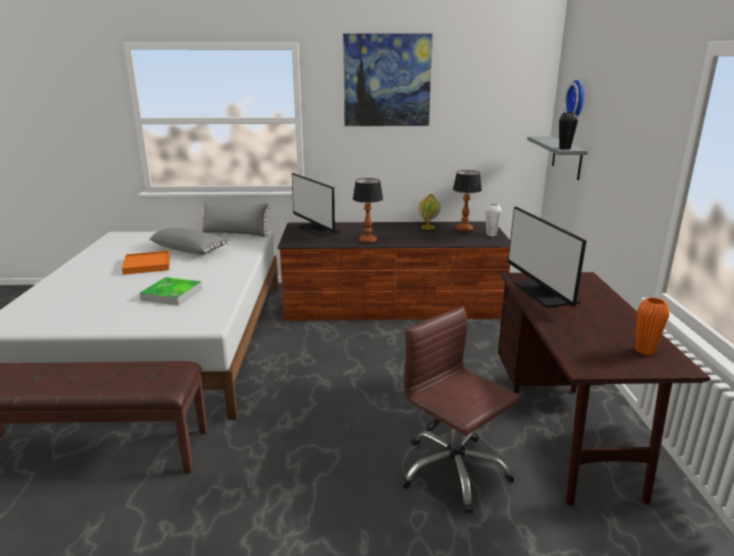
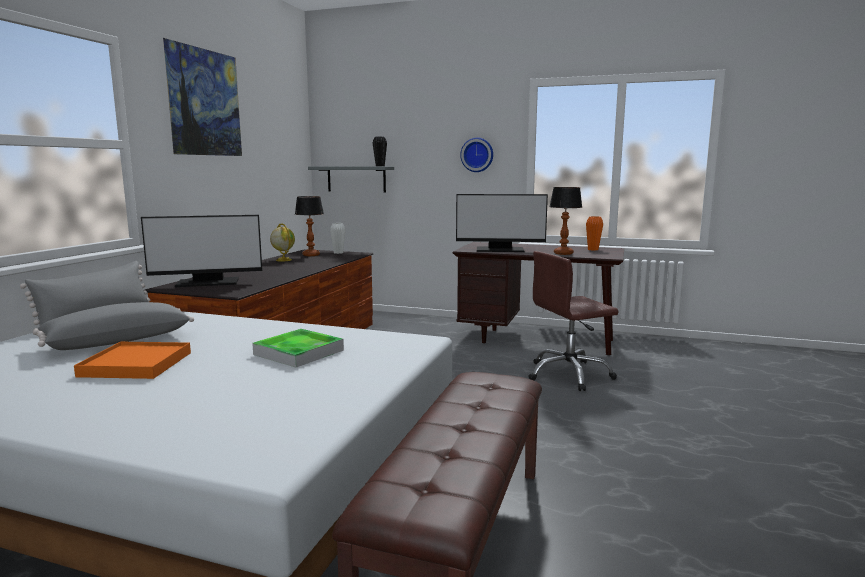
camera: 70 degrees left, 10 degrees down
(368, 241) = (287, 274): table lamp -> table lamp (563, 253)
(577, 100) = (361, 130): wall clock -> wall clock (477, 155)

